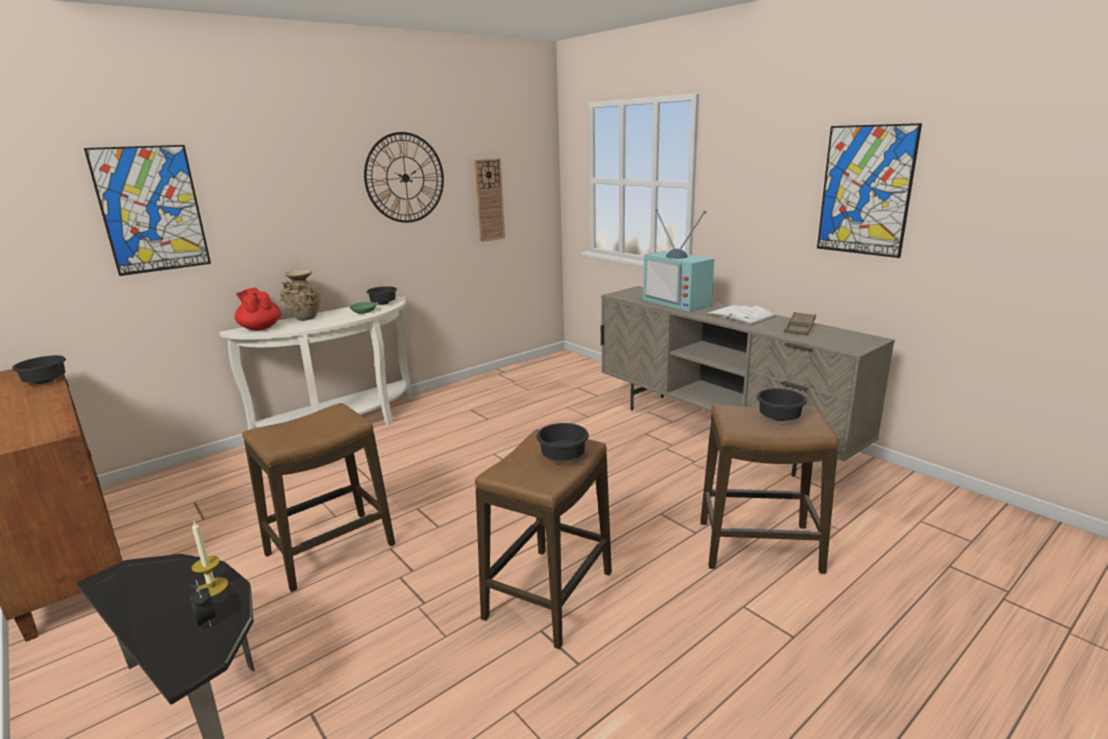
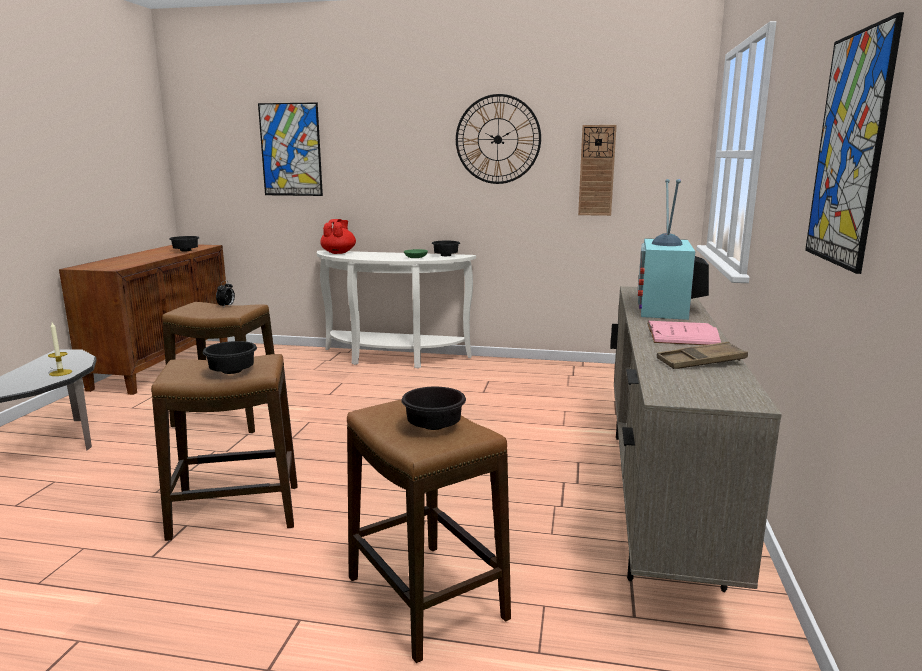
camera: 50 degrees right, 5 degrees down
(207, 620) = (25, 383): alarm clock -> alarm clock (226, 306)
(305, 318) = (375, 253): beige vase -> none
(740, 315) = (682, 334): white book -> pink book

